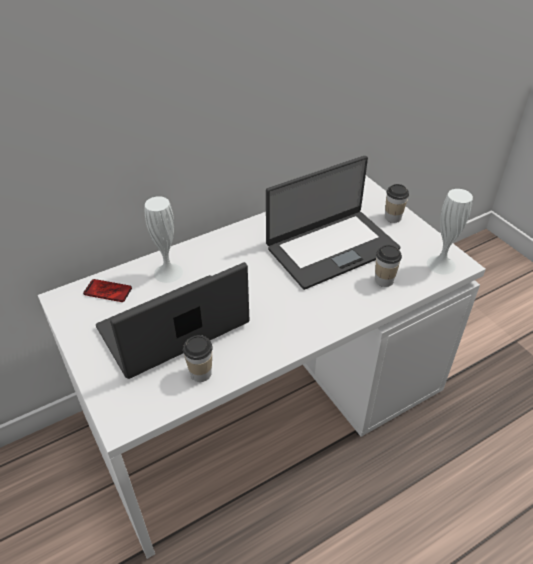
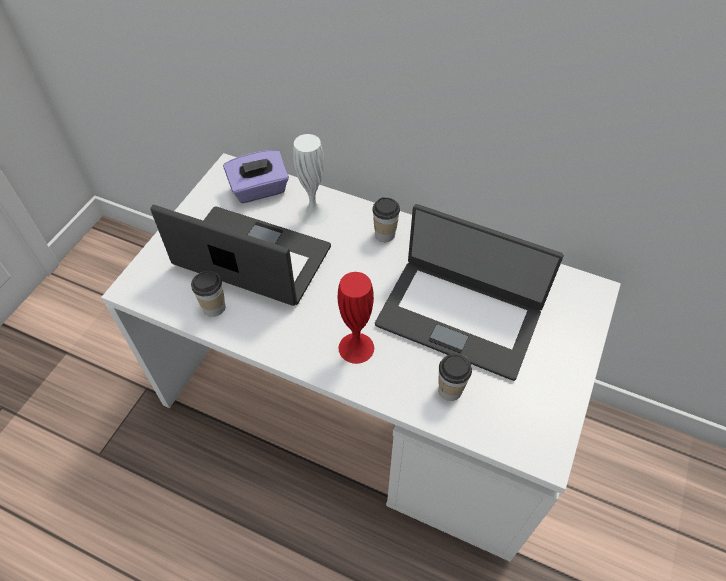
camera: 55 degrees right, 10 degrees up
(108, 291) = (259, 190): phone -> purple tissue box
(313, 308) = (356, 348): none -> red vase
(393, 217) = (567, 348): cup -> cup (385, 234)
(441, 264) = (527, 435): white vase -> none

